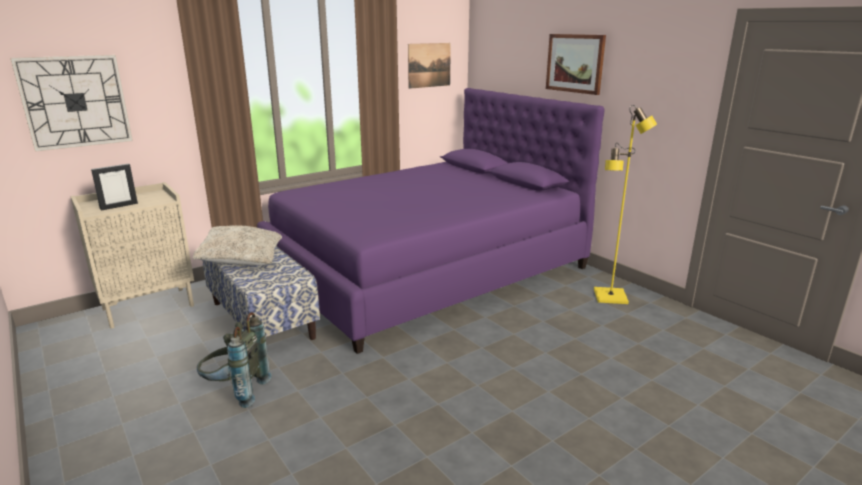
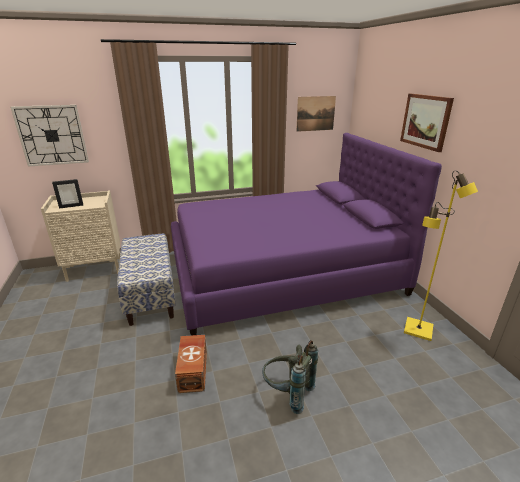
camera: 20 degrees right, 5 degrees up
(235, 392) = (99, 350): grey backpack -> grey backpack (287, 393)
(242, 258) = (138, 251): beige pillow -> none
(385, 383) = (194, 371): none -> brown storage box

